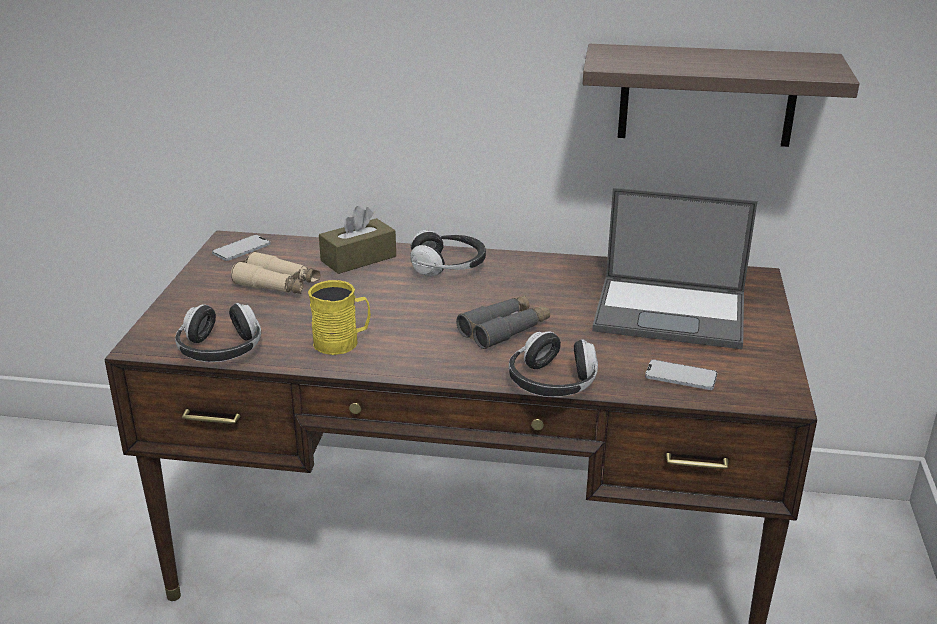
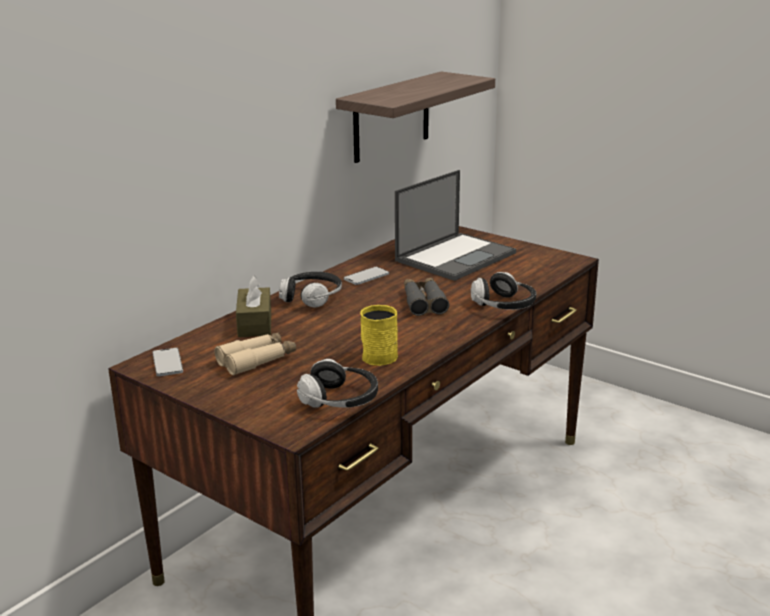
camera: 60 degrees left, 5 degrees down
(680, 376) = (529, 274): phone -> phone (366, 277)

